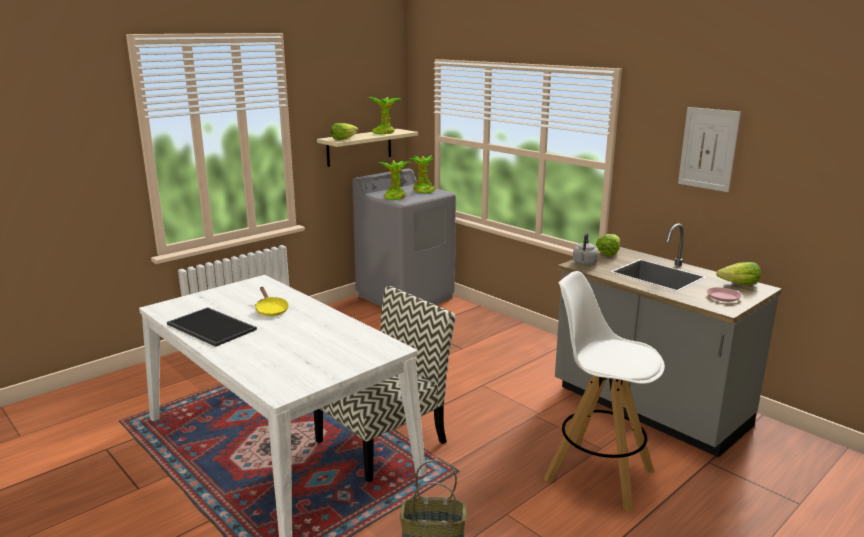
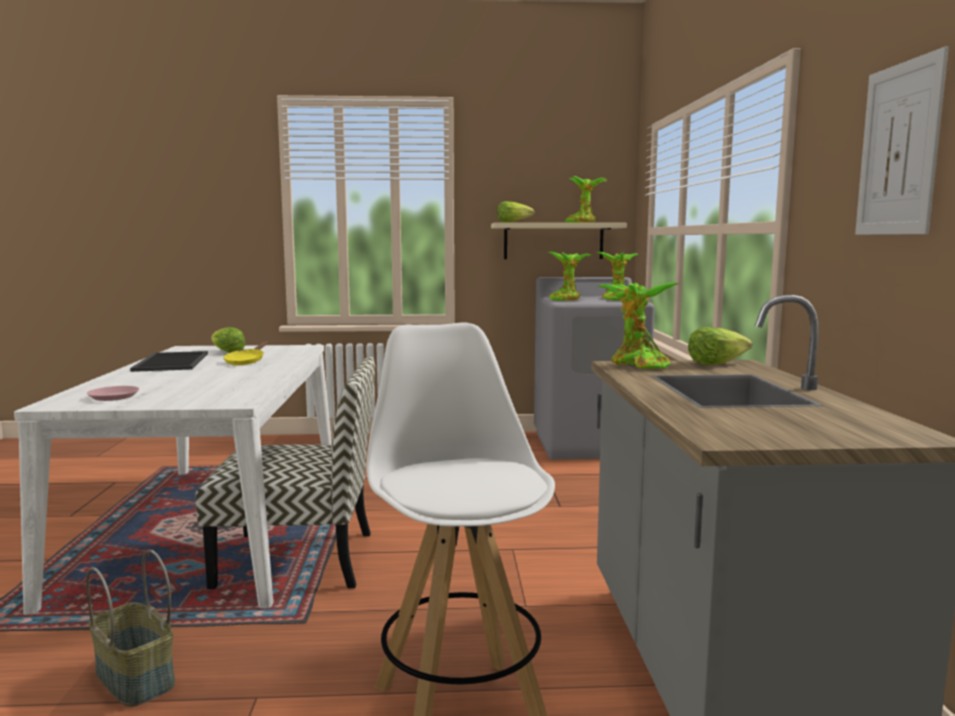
camera: 40 degrees right, 10 degrees down
(584, 264) = (636, 365): grey kettle -> potted plant
(723, 297) = (773, 428): pink plate -> pink plate (114, 396)
(739, 284) = (870, 423): lettuce -> lettuce (226, 352)

